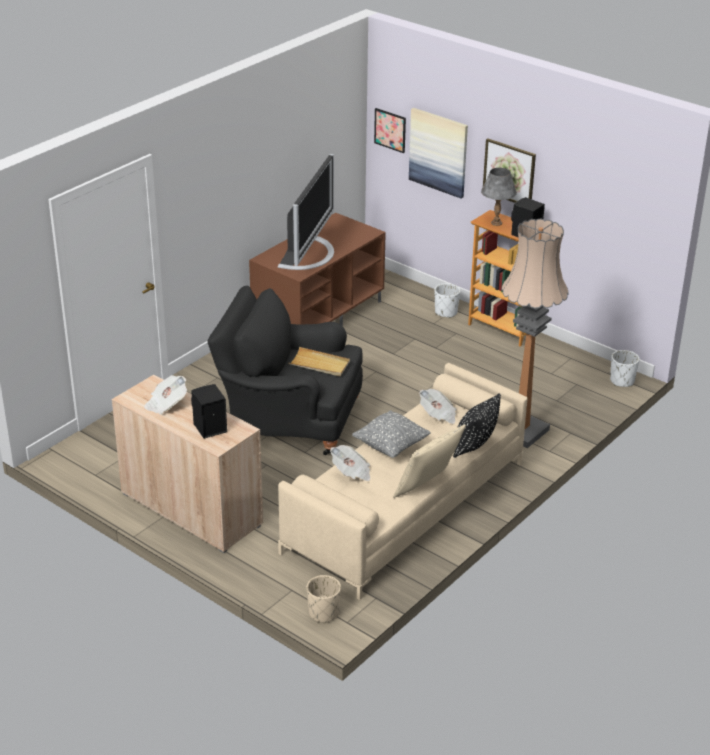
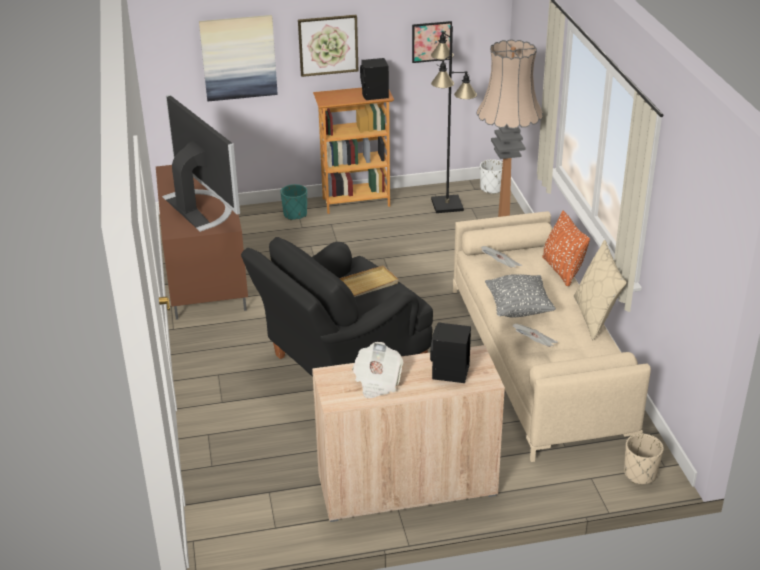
camera: 50 degrees left, 0 degrees up
(390, 130) = (171, 57): picture -> picture (431, 41)
(446, 312) = (295, 214): white planter -> turquoise planter
(474, 446) = (562, 270): black pillow -> orange pillow
(496, 223) = (338, 98): grey table lamp -> none
(563, 371) = (447, 204): none -> black floor lamp

